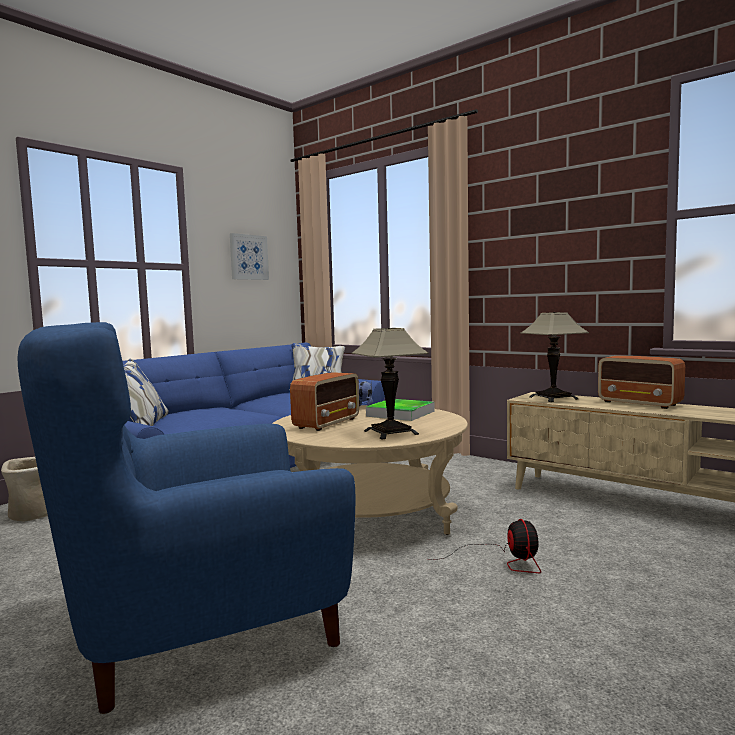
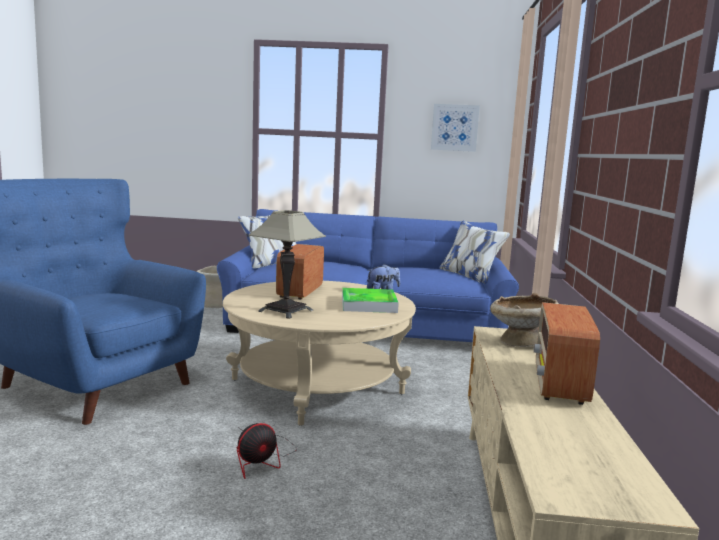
camera: 55 degrees right, 5 degrees up
(327, 423) = (299, 292): radio -> radio turned 105 degrees clockwise
(553, 398) = (520, 342): table lamp -> beige bowl

